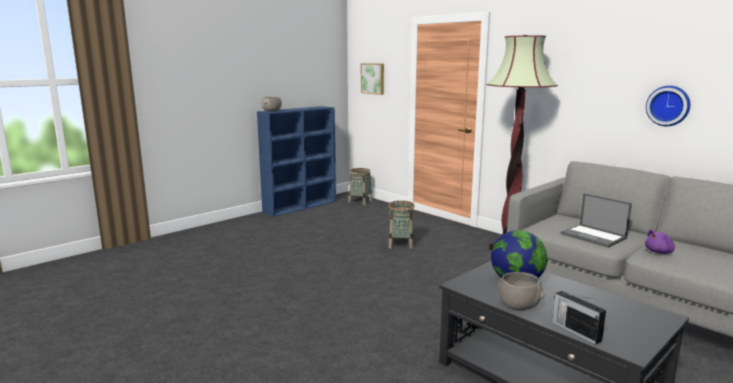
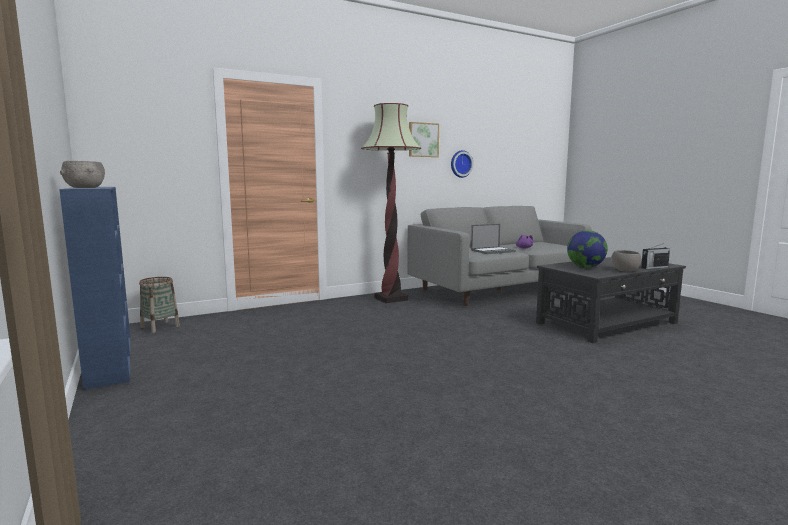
camera: 75 degrees left, 5 degrees down
(373, 78) = (140, 145): picture -> picture (423, 140)
(400, 244) = (343, 326): basket -> none

